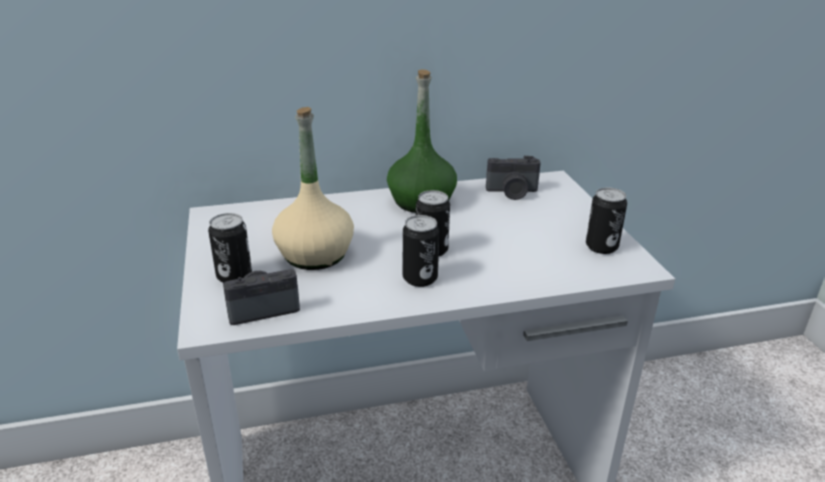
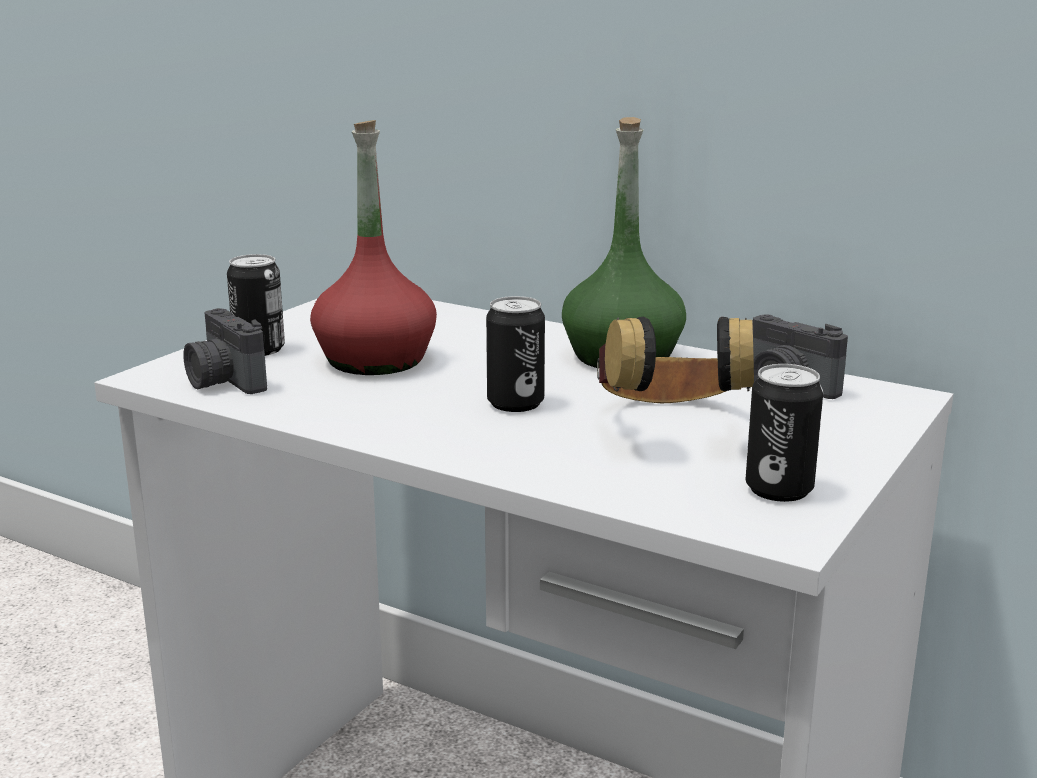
camera: 45 degrees right, 10 degrees down
(262, 308) = (223, 382): camera -> camera turned 150 degrees counterclockwise
(315, 255) = (375, 360): beige bottle -> red bottle
(420, 278) = (435, 421): can -> none
(513, 234) = (670, 428): none -> headphones

